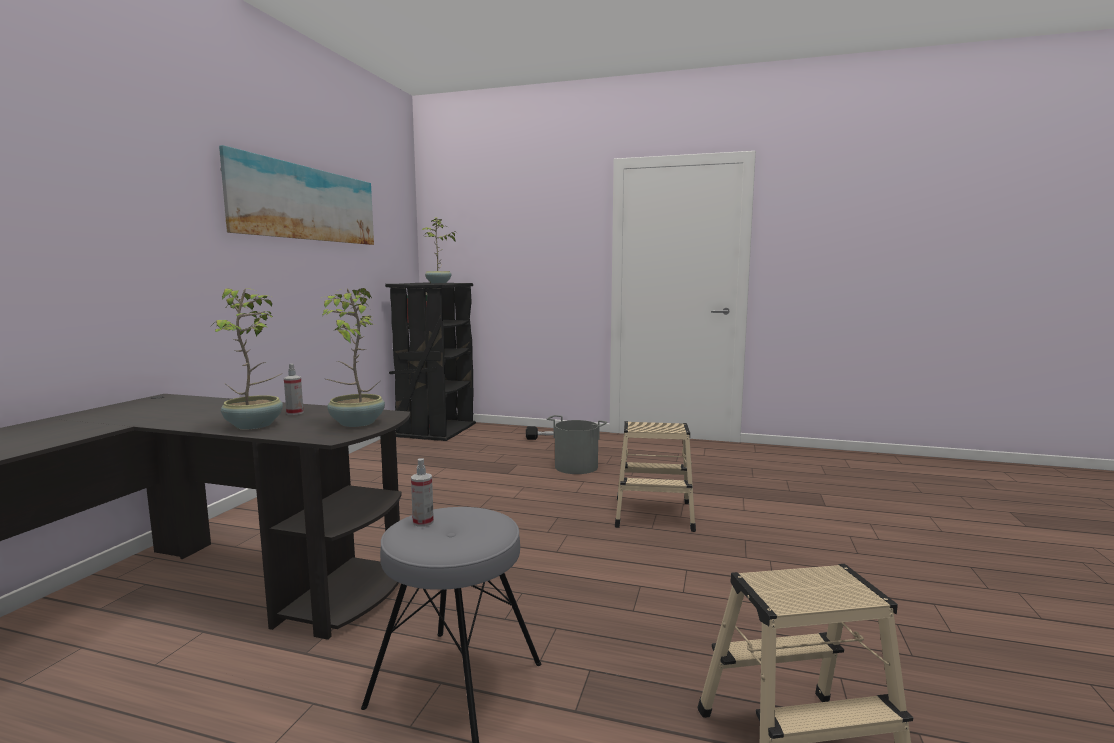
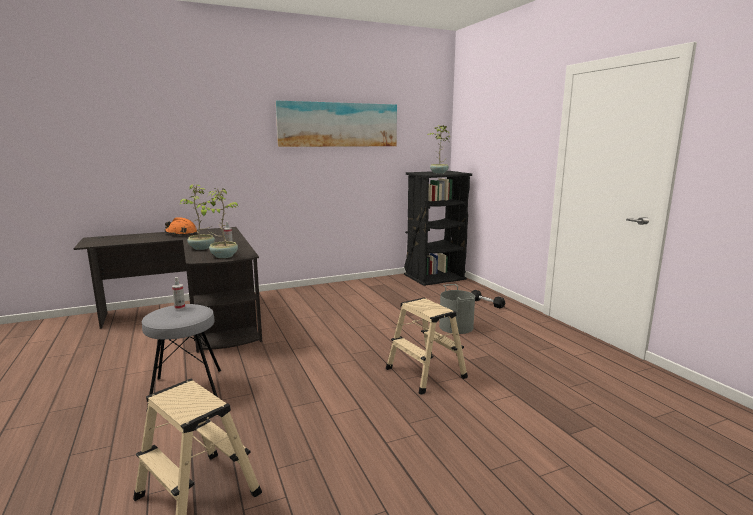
camera: 50 degrees right, 5 degrees up
(78, 421) = (181, 233): none -> orange hard hat

